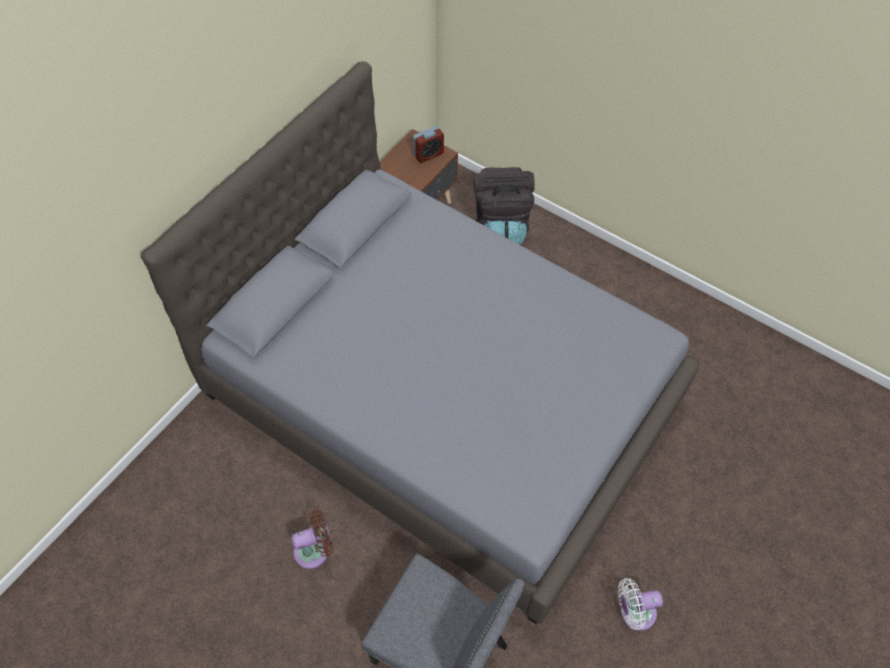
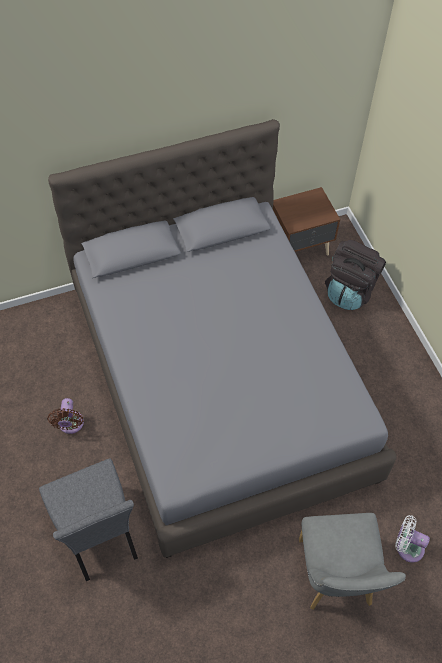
camera: 35 degrees right, 0 degrees up
(315, 550) = (70, 425): brown fan -> brown fan turned 75 degrees clockwise
(428, 154) = (318, 210): alarm clock -> none
(634, 613) = (234, 596): white fan -> white fan (407, 547)
(712, 523) = (336, 578): none -> grey chair

